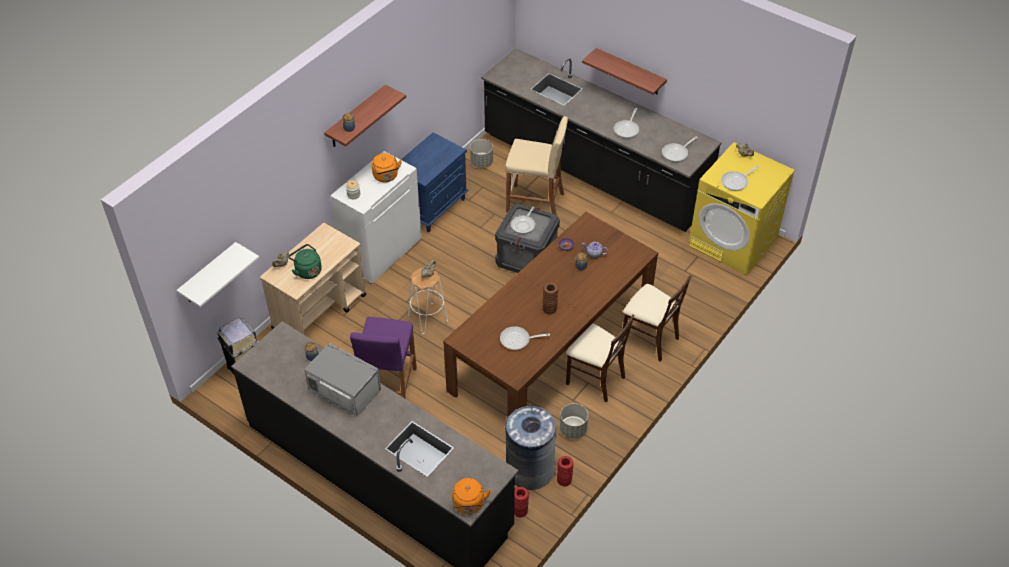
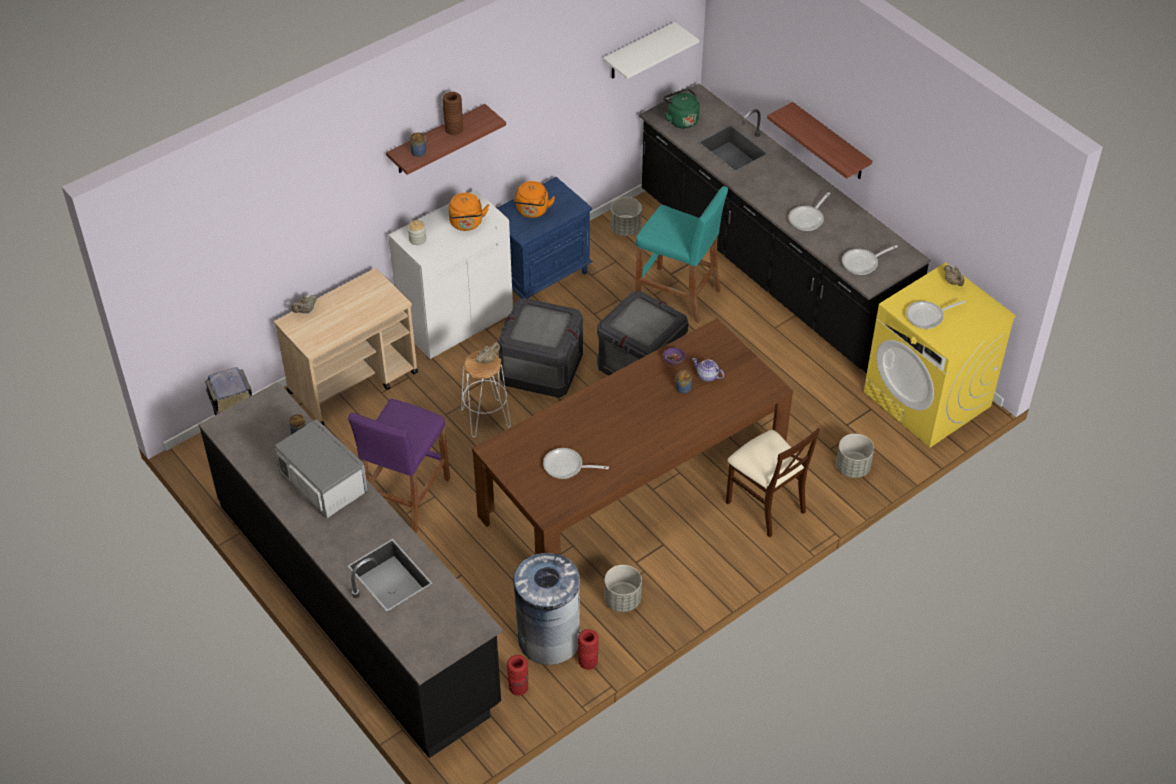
camera: 15 degrees right, 0 degrees up
(208, 274) = (201, 305): white shelf -> white shelf (639, 52)
(307, 270) = (334, 325): green kettle -> green kettle (681, 120)
(456, 274) = (542, 369): none -> crate
(469, 505) = (425, 658): orange kettle -> orange kettle (532, 211)
(523, 225) = (638, 320): frying pan -> none
(535, 203) = (678, 295): beige stool -> turquoise stool
(549, 309) = (622, 435): brown vase -> brown vase (454, 129)
(595, 379) = (674, 541): beige chair -> none
(700, 300) = (852, 468): none -> grey planter

